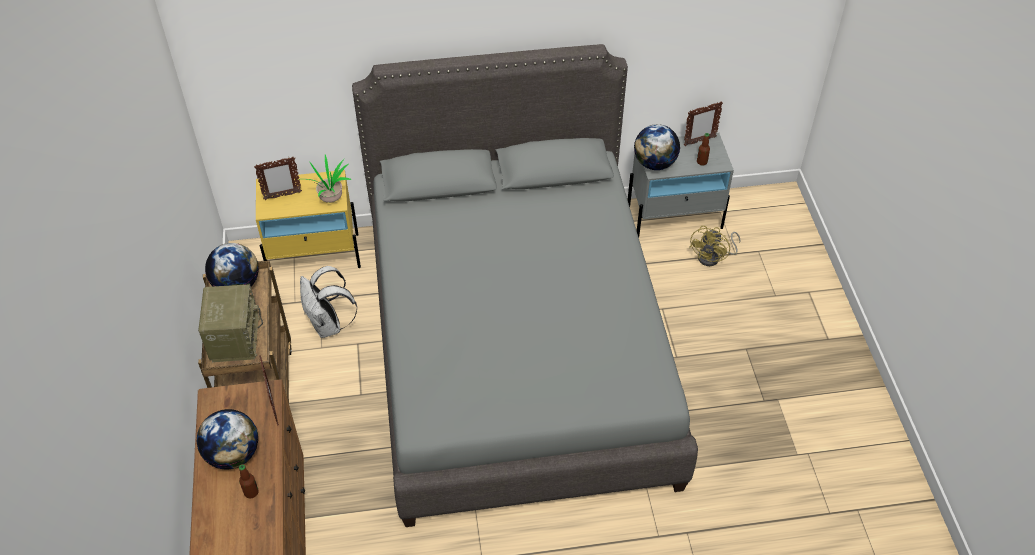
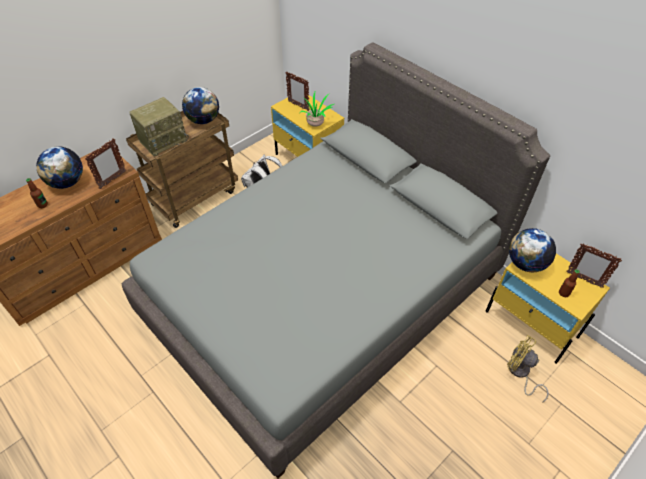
camera: 55 degrees right, 0 degrees up
(675, 217) = (531, 324): grey nightstand -> yellow nightstand
(713, 257) = (520, 373): yellow fan -> yellow fan turned 45 degrees clockwise

